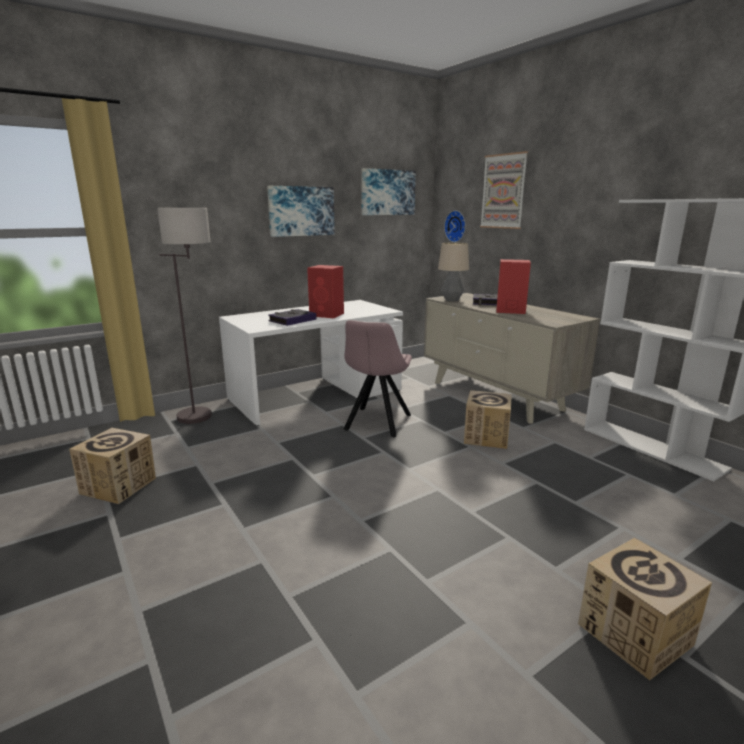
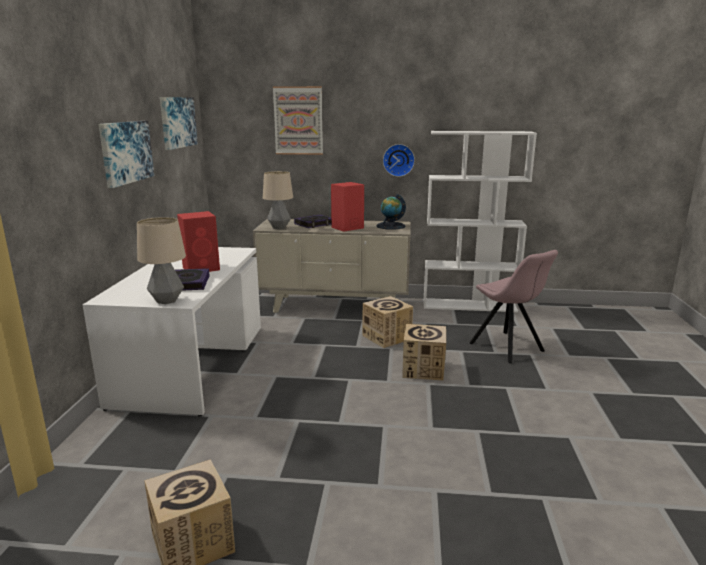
camera: 50 degrees left, 0 degrees up
(203, 418) = (120, 440): grey floor lamp -> none
(252, 326) = (166, 301): none -> table lamp
(377, 422) = (298, 361): pink chair -> pink chair (507, 347)
(456, 226) = (241, 154): wall clock -> wall clock (398, 160)
(560, 317) = (390, 226): none -> globe
(634, 634) = (611, 397): cardboard box -> cardboard box (423, 369)

